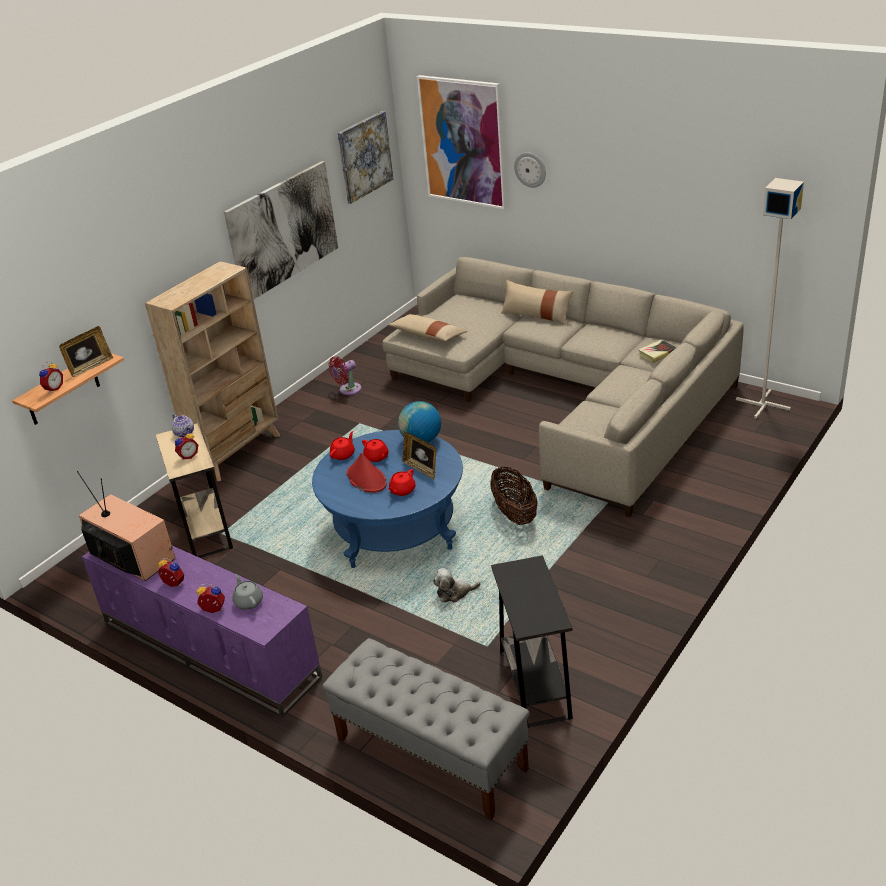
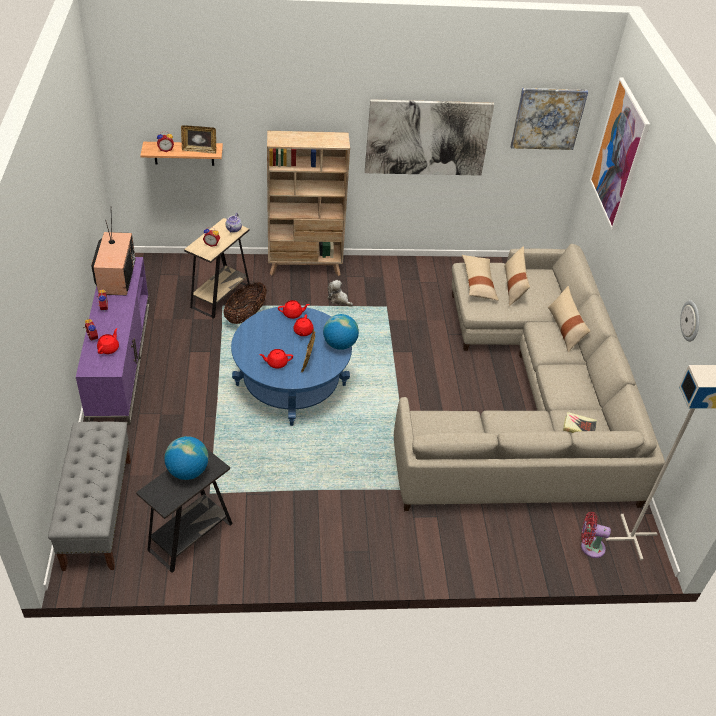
camera: 45 degrees right, 10 degrees up
(248, 601) = (109, 348): grey teapot -> red teapot
(348, 390) = (418, 280): red fan -> red fan (590, 546)
(366, 479) = (275, 339): red hat -> none
(454, 593) = (249, 450): plush toy -> plush toy (339, 299)
(455, 318) = (514, 286): none -> beige pillow
(514, 514) = (355, 441): basket -> basket (246, 315)
(521, 588) = (187, 471): none -> globe
(530, 169) = (635, 212): wall clock -> wall clock (691, 321)

